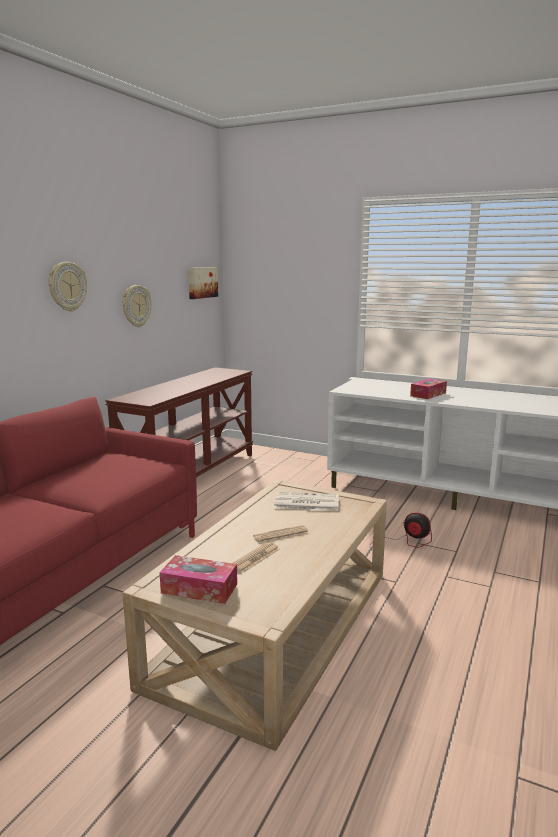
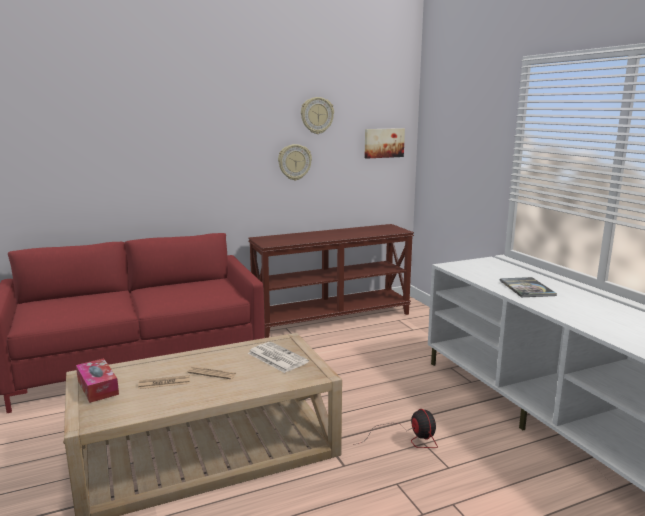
camera: 40 degrees right, 0 degrees up
(67, 286) = (219, 144): wall clock -> wall clock (317, 115)
(428, 394) = (526, 288): tissue box -> book

